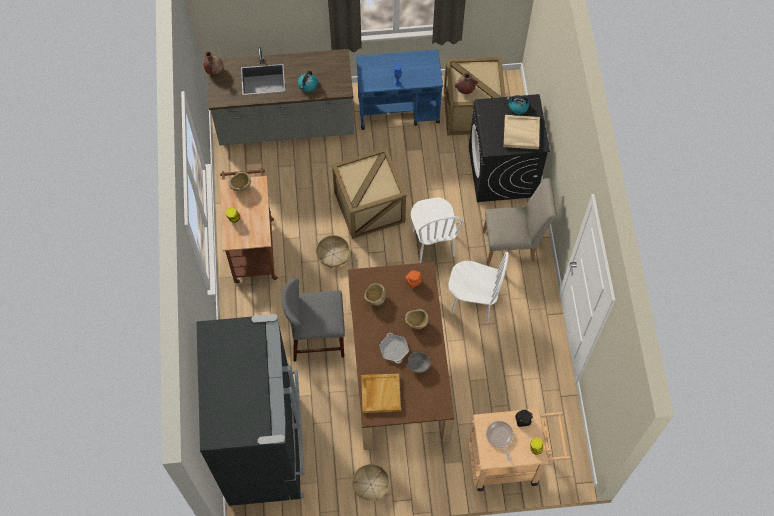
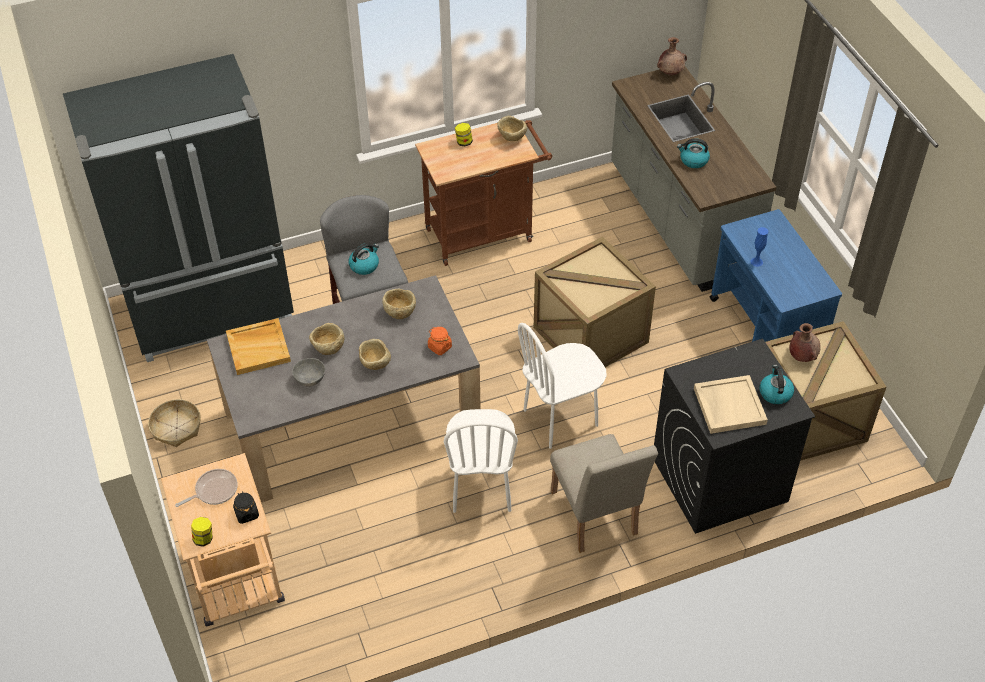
camera: 75 degrees right, 15 degrees down
(320, 313) = (364, 265): none -> kettle
(333, 254) = (502, 313): basket -> none
(394, 349) = (328, 348): frying pan -> beige bowl
(398, 369) = (351, 421): brown dining table -> grey dining table

